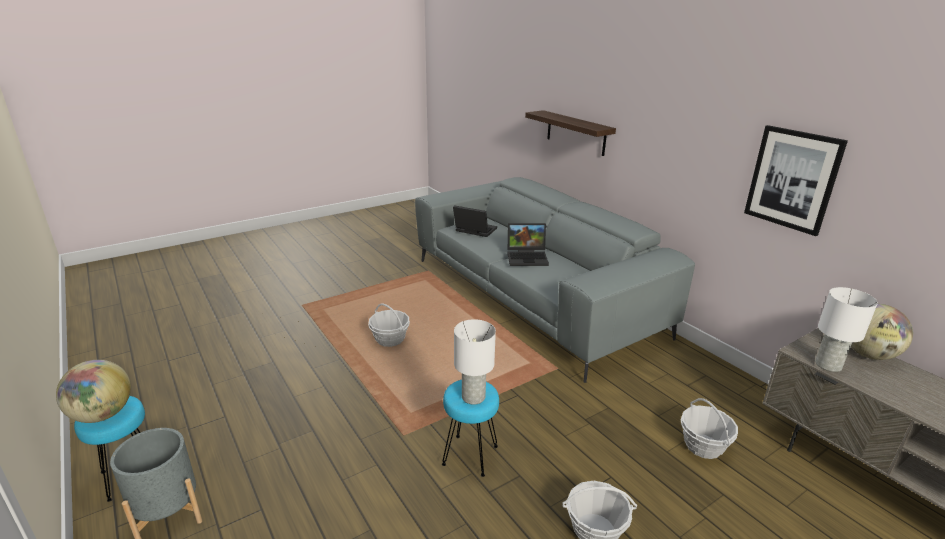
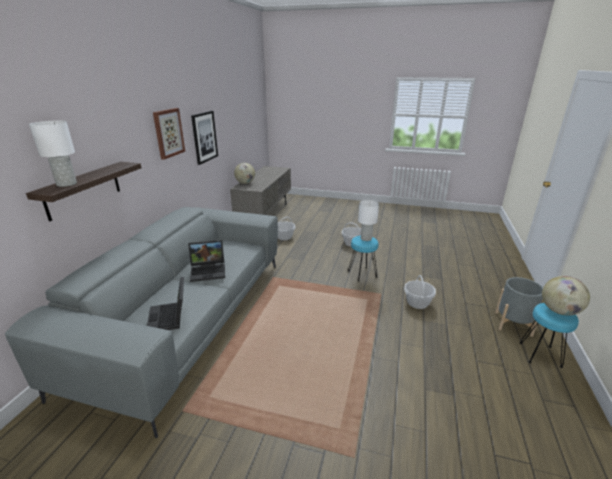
camera: 130 degrees left, 0 degrees up
(390, 340) = (324, 349): basket -> basket (417, 303)
(528, 257) = (209, 271): laptop -> laptop turned 120 degrees clockwise
(699, 130) = (168, 133): none -> picture
(827, 364) = (261, 186): white table lamp -> white table lamp (66, 184)

